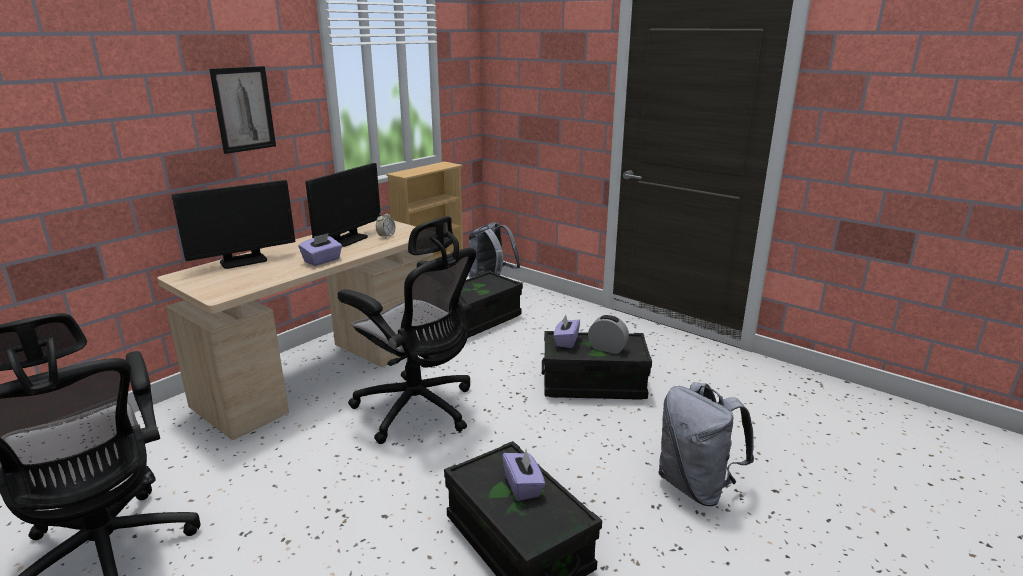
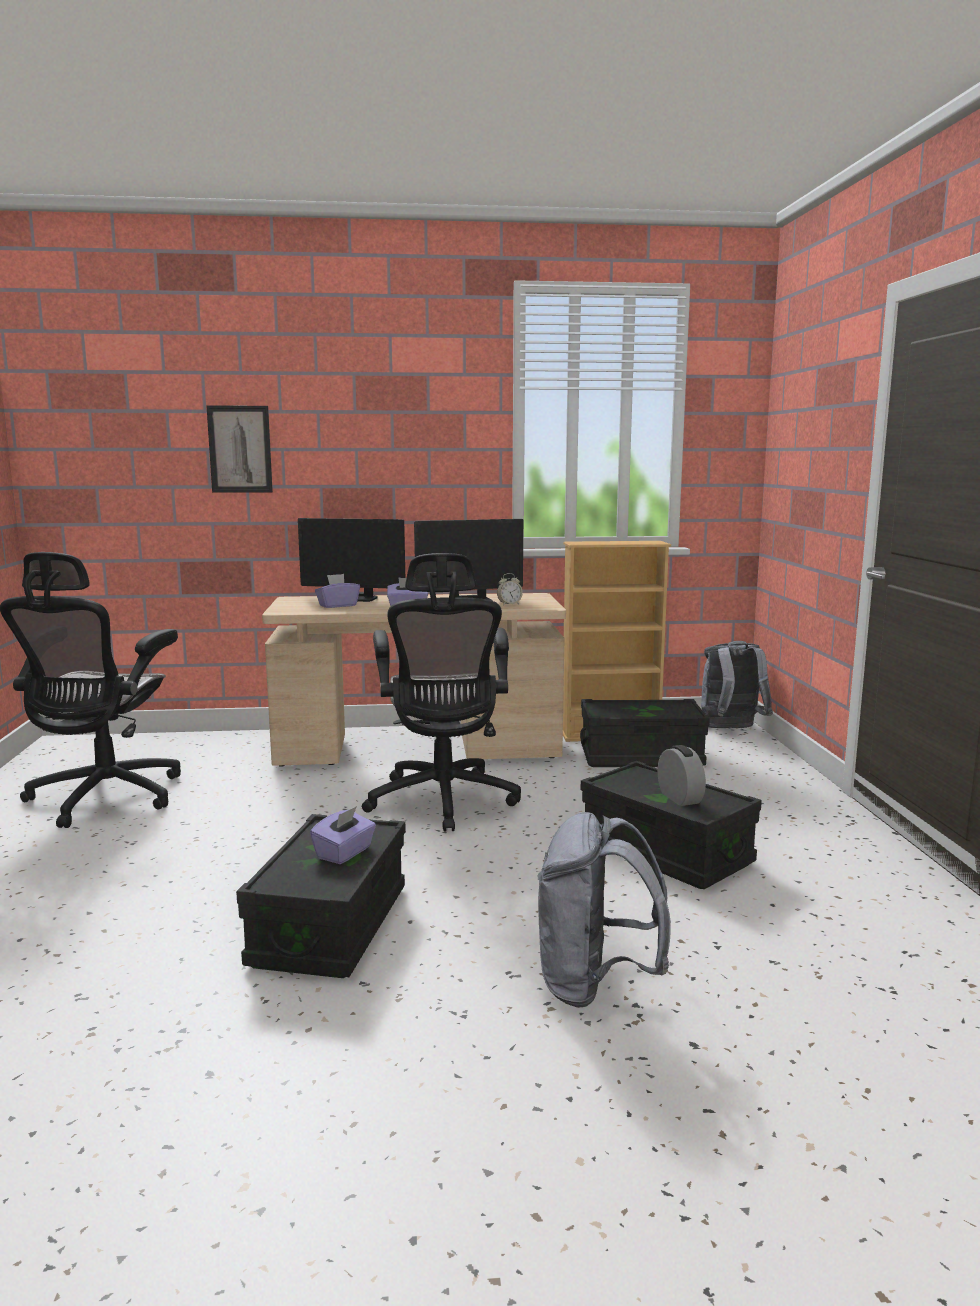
camera: 45 degrees right, 10 degrees down
(243, 109) = (409, 451): picture -> picture (240, 449)
(566, 341) = (640, 776): purple tissue box -> purple tissue box (337, 605)

